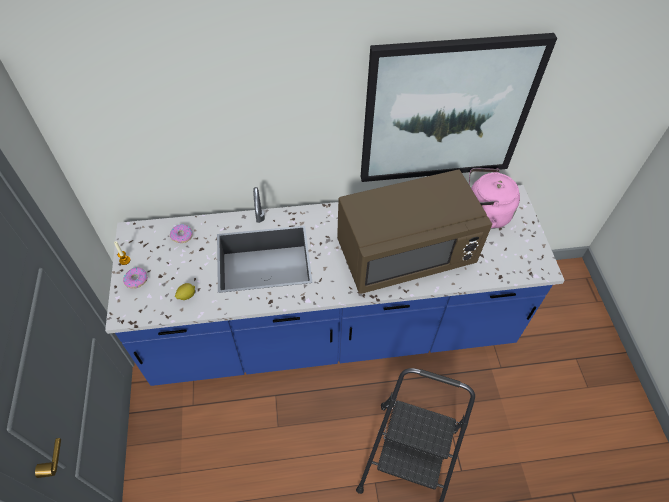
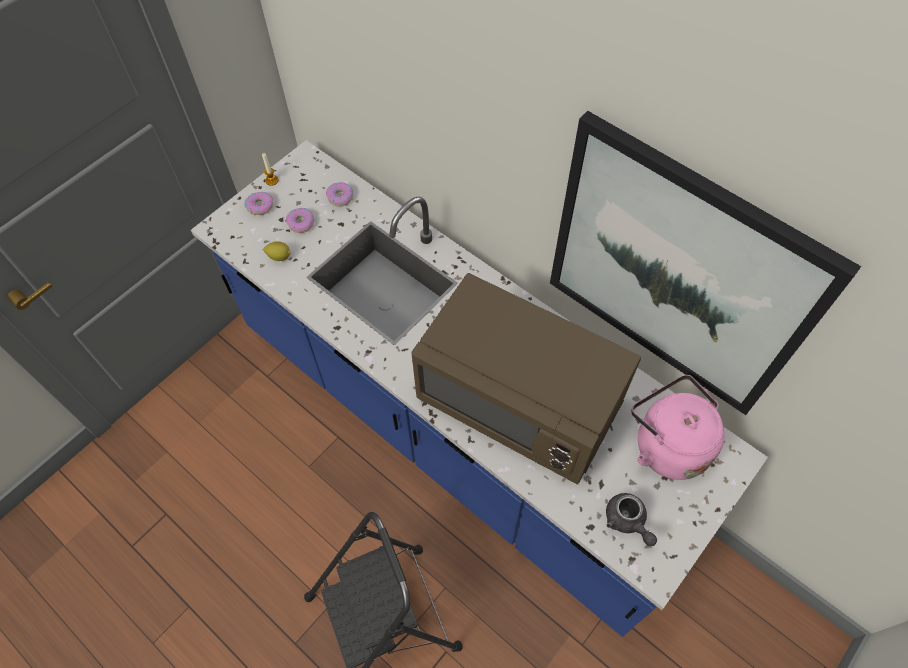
camera: 50 degrees right, 5 degrees up
(176, 268) = (301, 223): none -> donut
(510, 260) = (627, 522): none -> grey teapot

